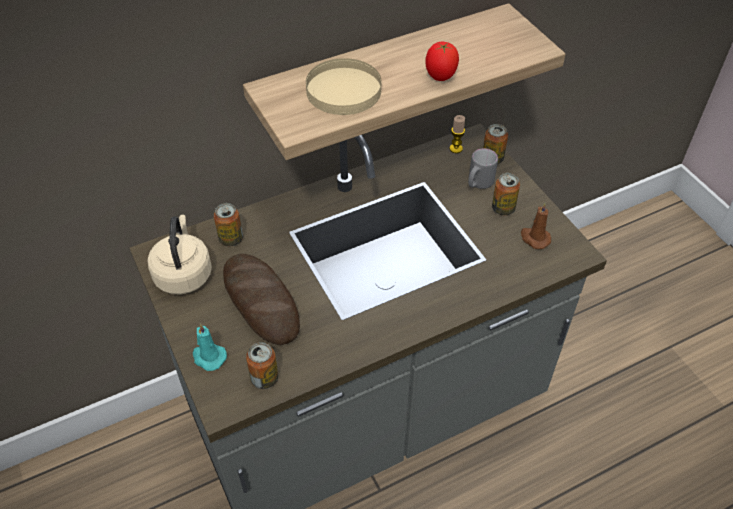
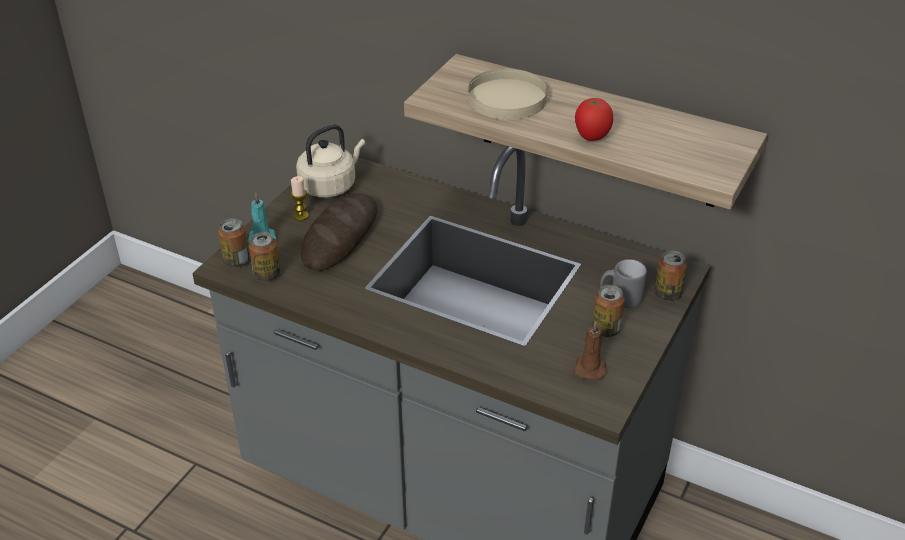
camera: 55 degrees right, 10 degrees down
(231, 239) = (389, 190): can -> can (236, 261)
(456, 148) = (651, 264): candle -> candle (301, 216)

